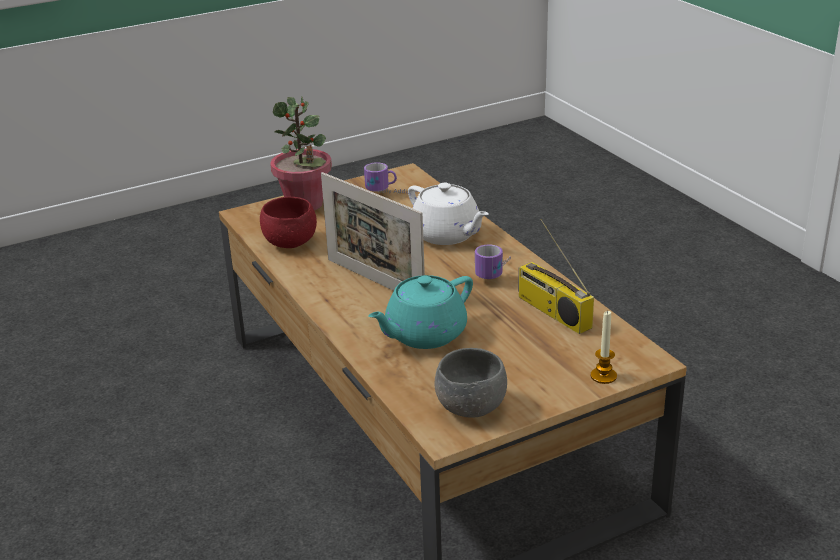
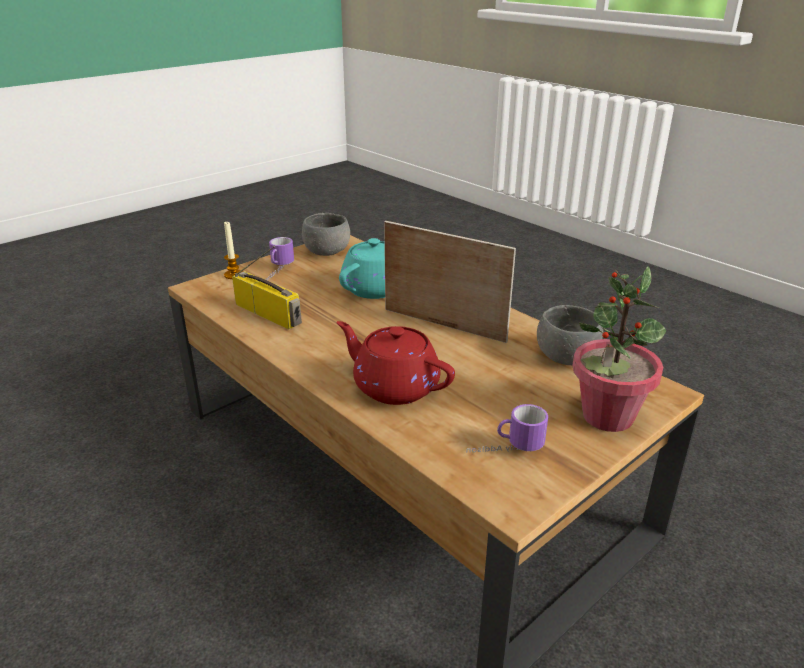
camera: 165 degrees right, 0 degrees up
(290, 243) = (565, 357): red bowl -> grey bowl
(447, 235) = (394, 386): white teapot -> red teapot
(496, 273) = (325, 345): mug -> mug (276, 273)

